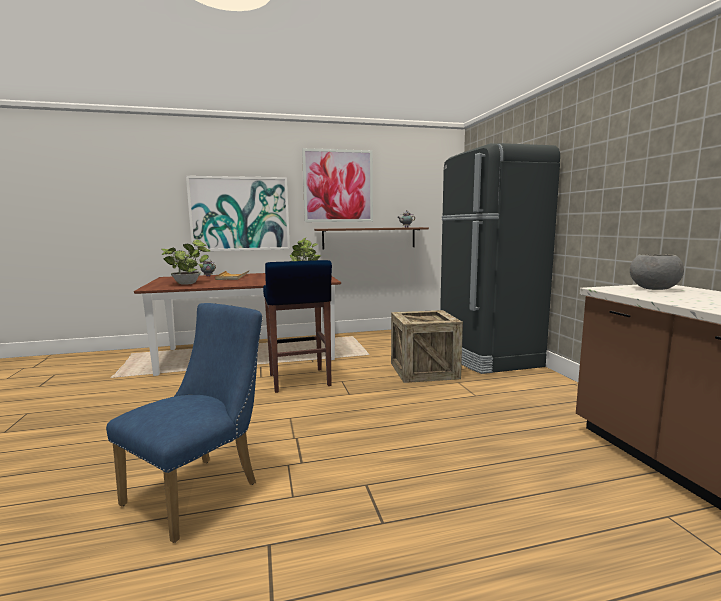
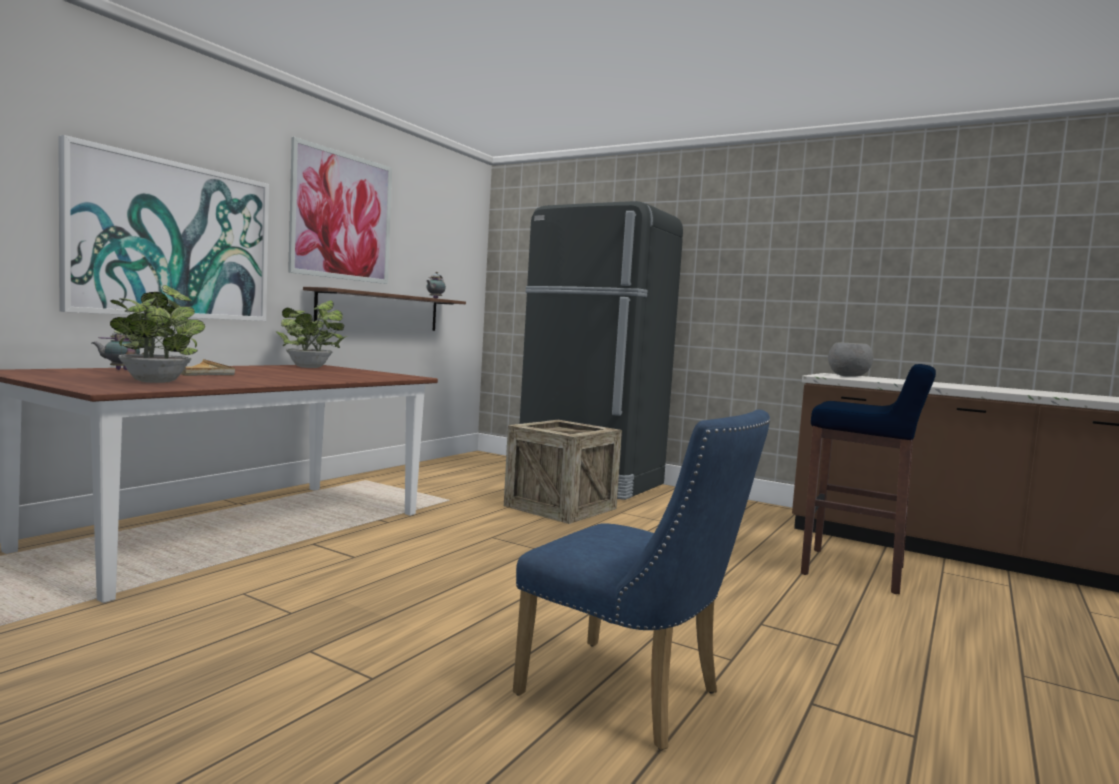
camera: 45 degrees left, 5 degrees down
(201, 490) = (632, 698): blue chair -> blue chair turned 135 degrees clockwise
(299, 381) = (432, 549): blue stool -> blue stool (855, 571)

